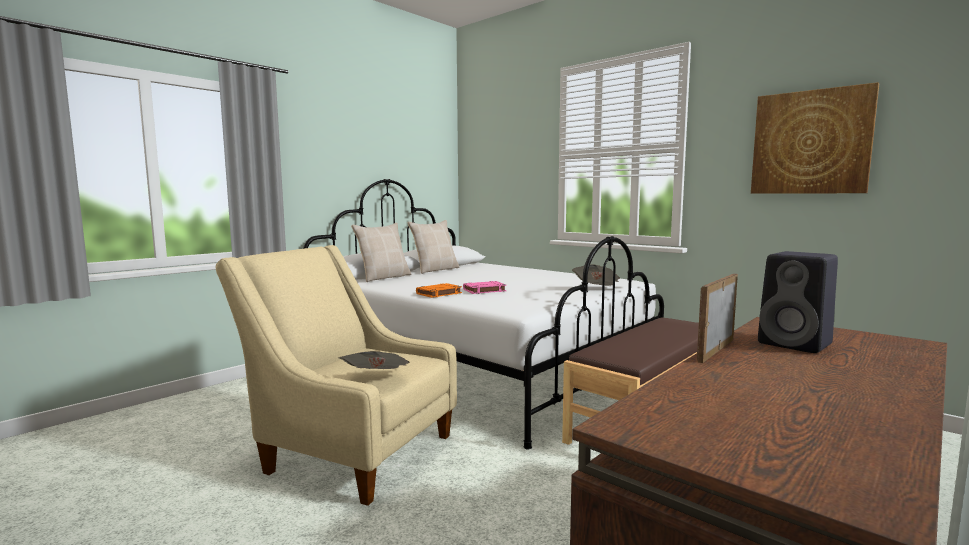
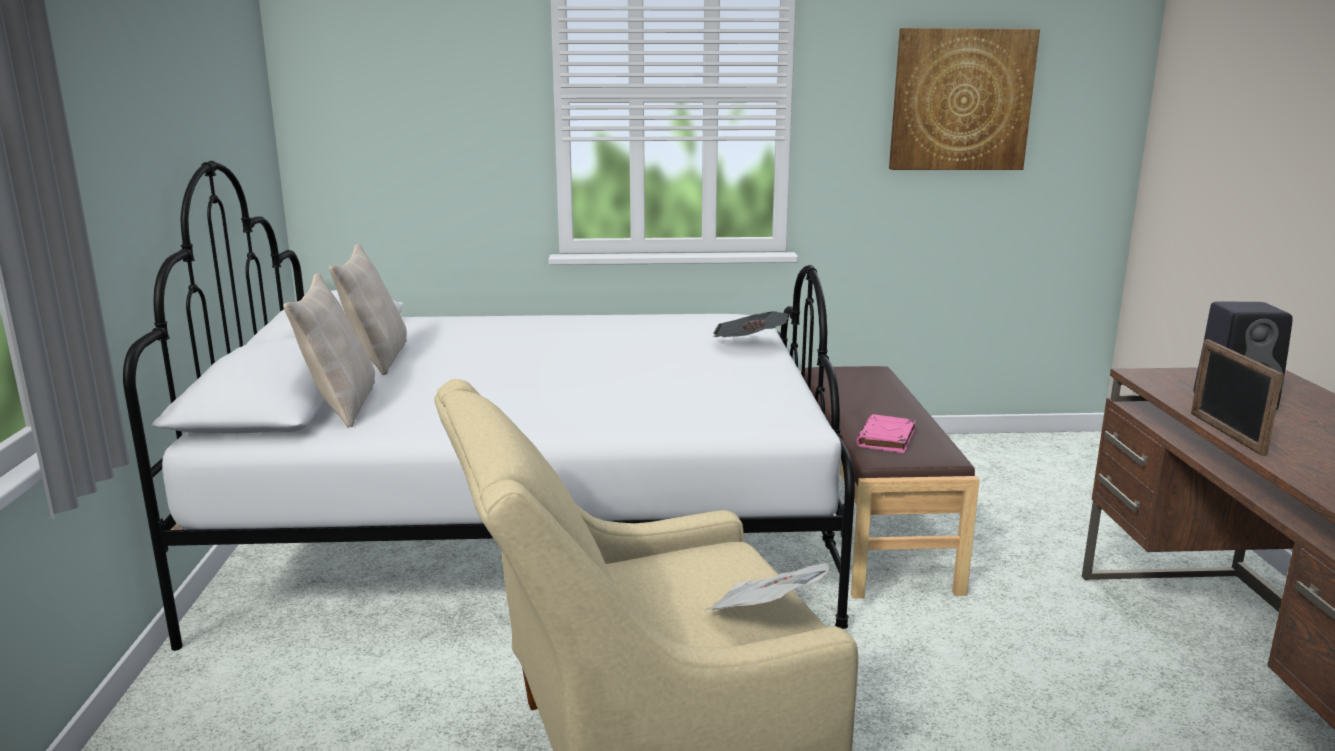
camera: 45 degrees left, 10 degrees up
(438, 293) = (580, 420): orange book -> none
(484, 290) = (624, 392): pink book -> pink book (886, 439)

